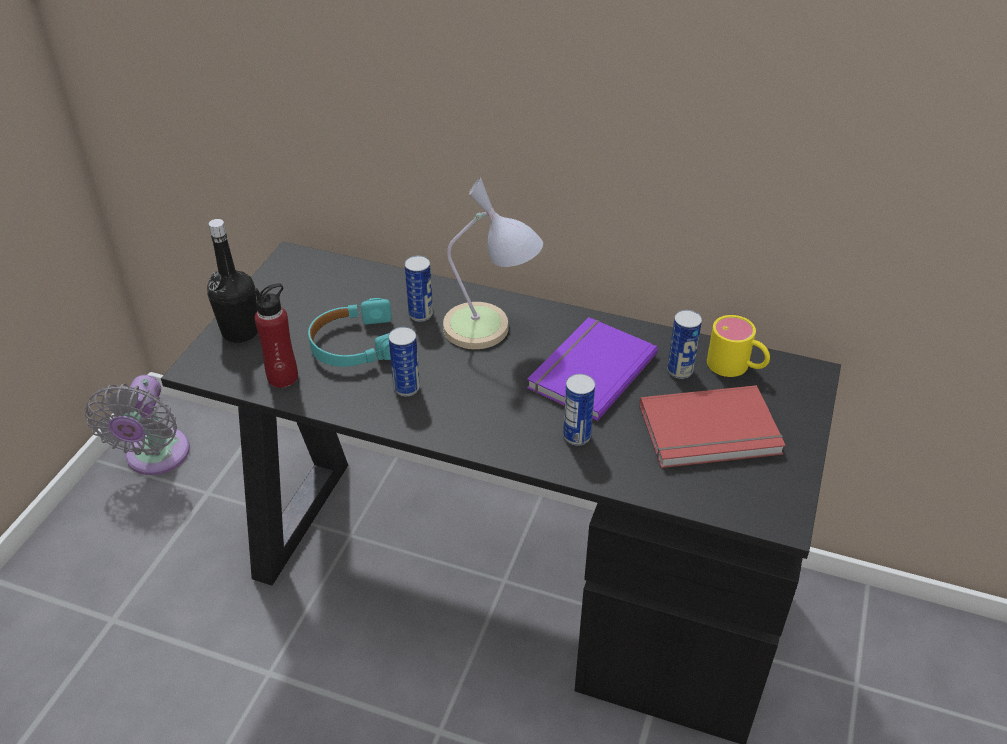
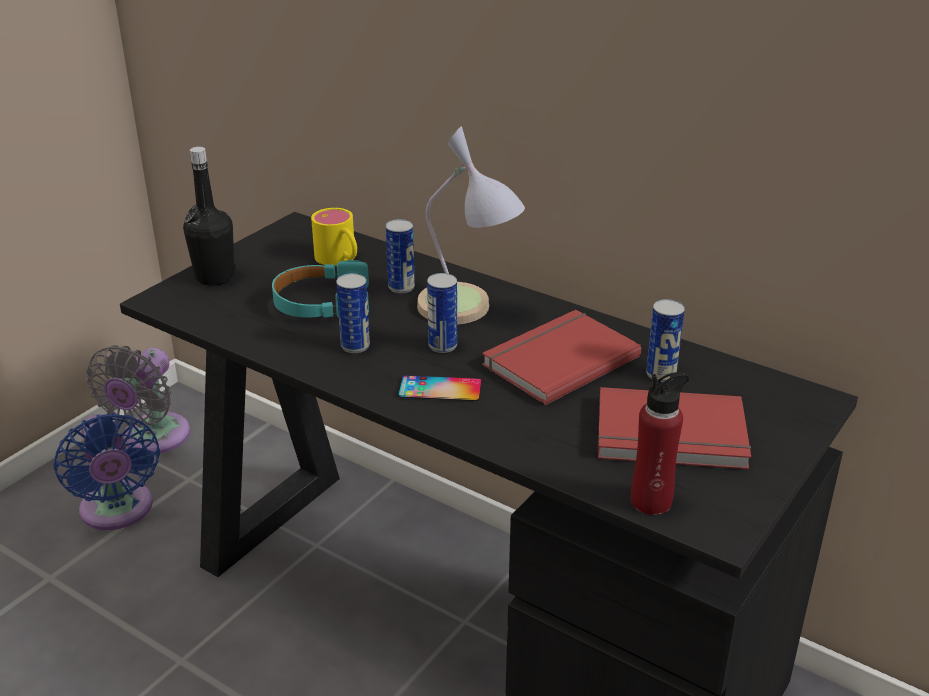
camera: 15 degrees right, 10 degrees down
(151, 539) = (117, 512): none -> blue fan
(283, 377) = (236, 319): red bottle -> red bottle (651, 501)
(501, 421) = (440, 389): none -> phone
(576, 436) = (516, 415): can -> can (442, 346)
(588, 370) = (557, 359): purple book -> red book
(736, 367) = (729, 380): yellow mug -> yellow mug (340, 259)

